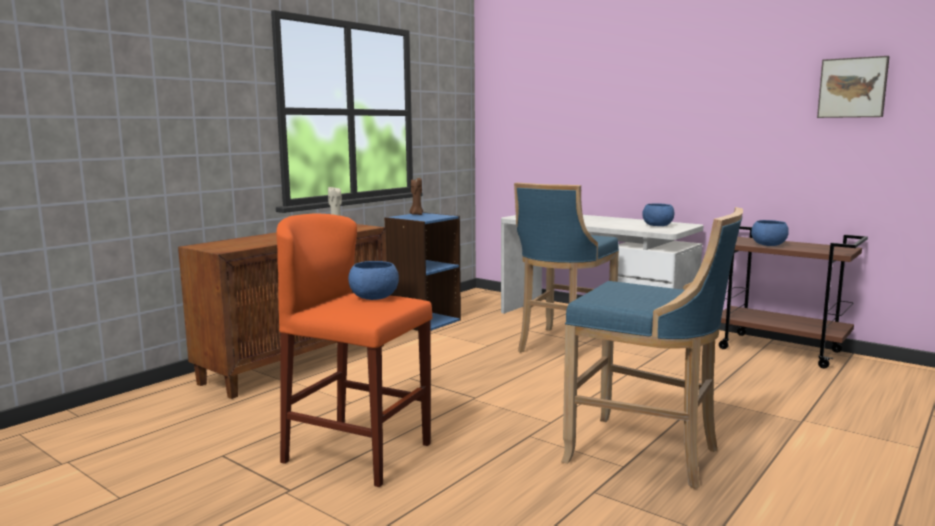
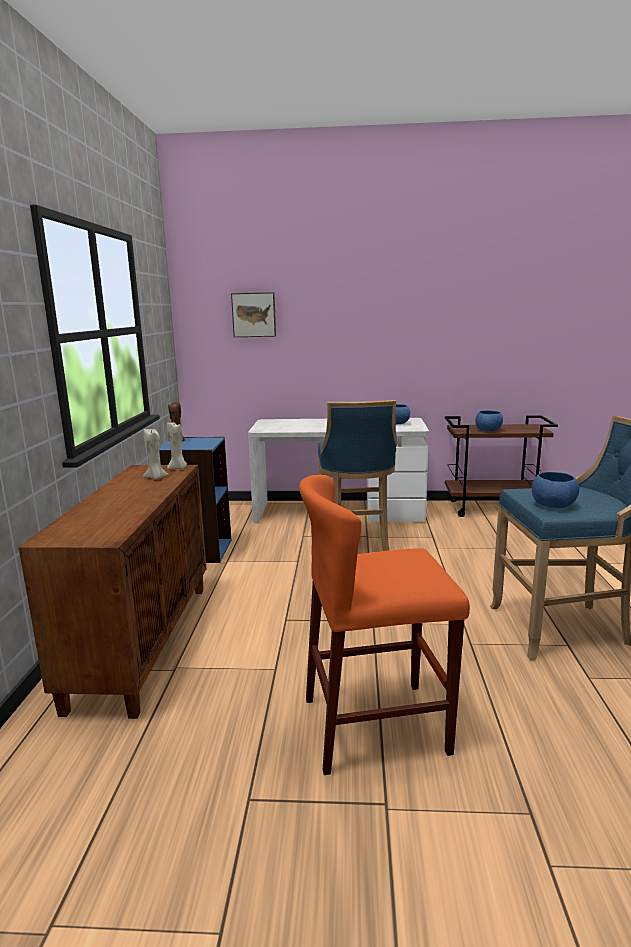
camera: 35 degrees left, 5 degrees up
(365, 227) = (178, 468): none -> beige candle
(373, 298) = (389, 560): blue bowl -> blue bowl (552, 505)
(852, 88) = (529, 305): picture -> picture (254, 315)

